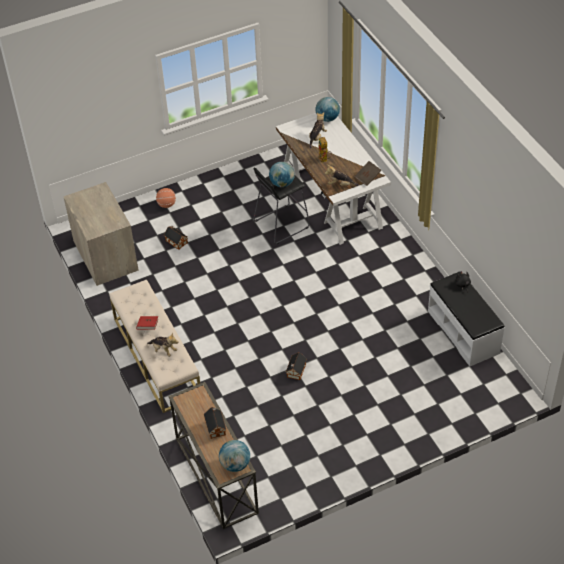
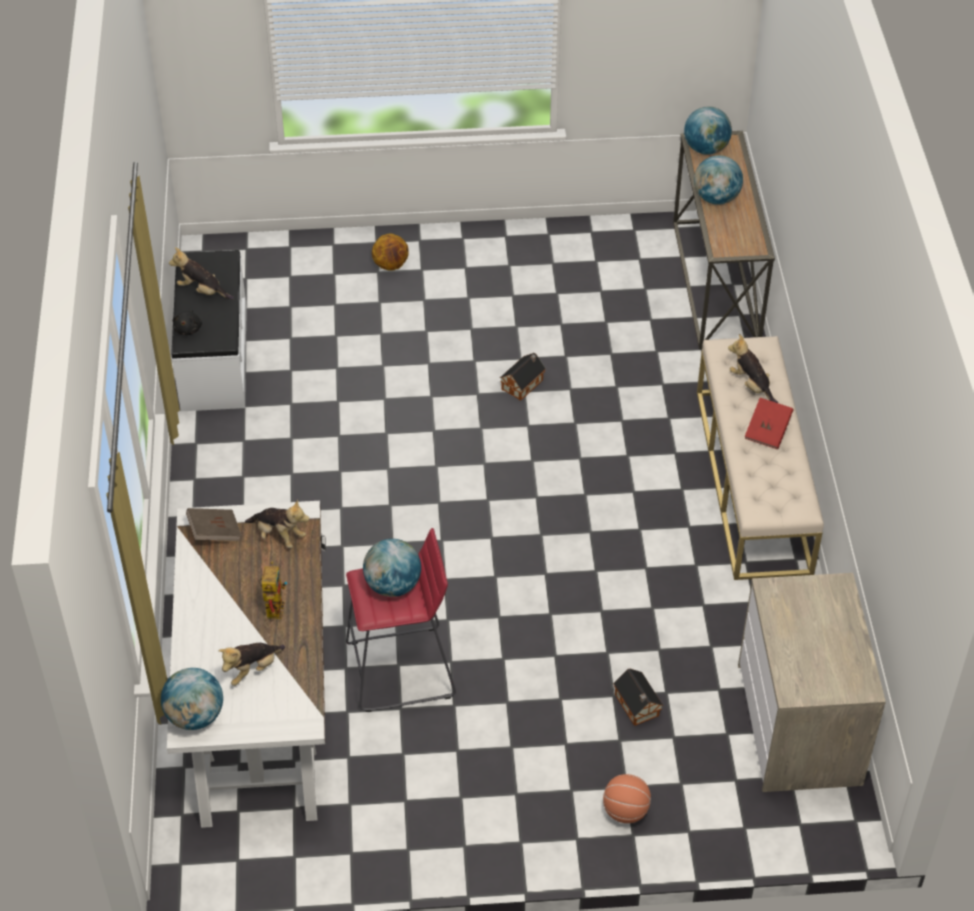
camera: 160 degrees left, 0 degrees up
(215, 426) = (716, 198): toy house -> globe
(281, 224) = (402, 670): black stool -> red stool
(409, 420) = (391, 265): none -> basketball
(472, 307) = (202, 291): none -> plush toy

